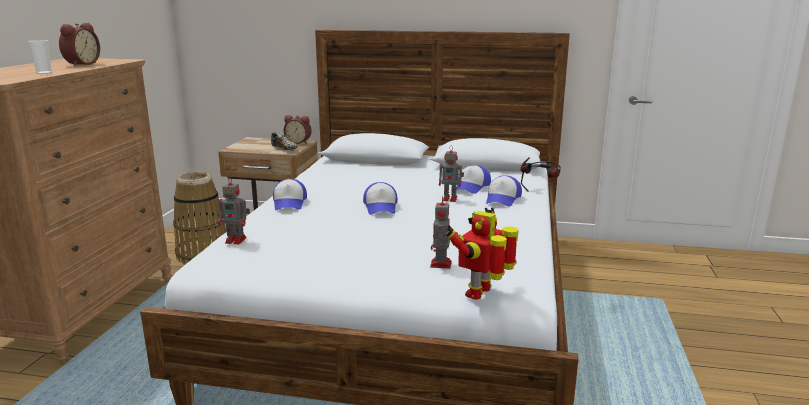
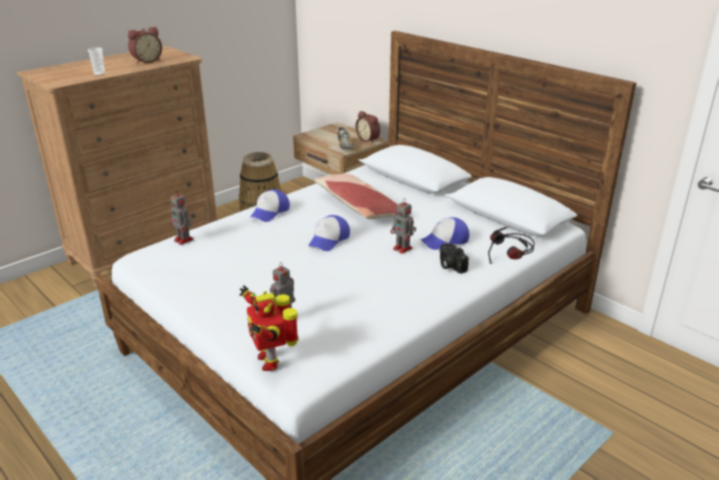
camera: 35 degrees right, 10 degrees up
(364, 183) = (358, 206): none -> pillow
(481, 292) = (270, 360): toy robot -> toy robot turned 90 degrees counterclockwise
(503, 199) = (449, 265): cap -> camera

